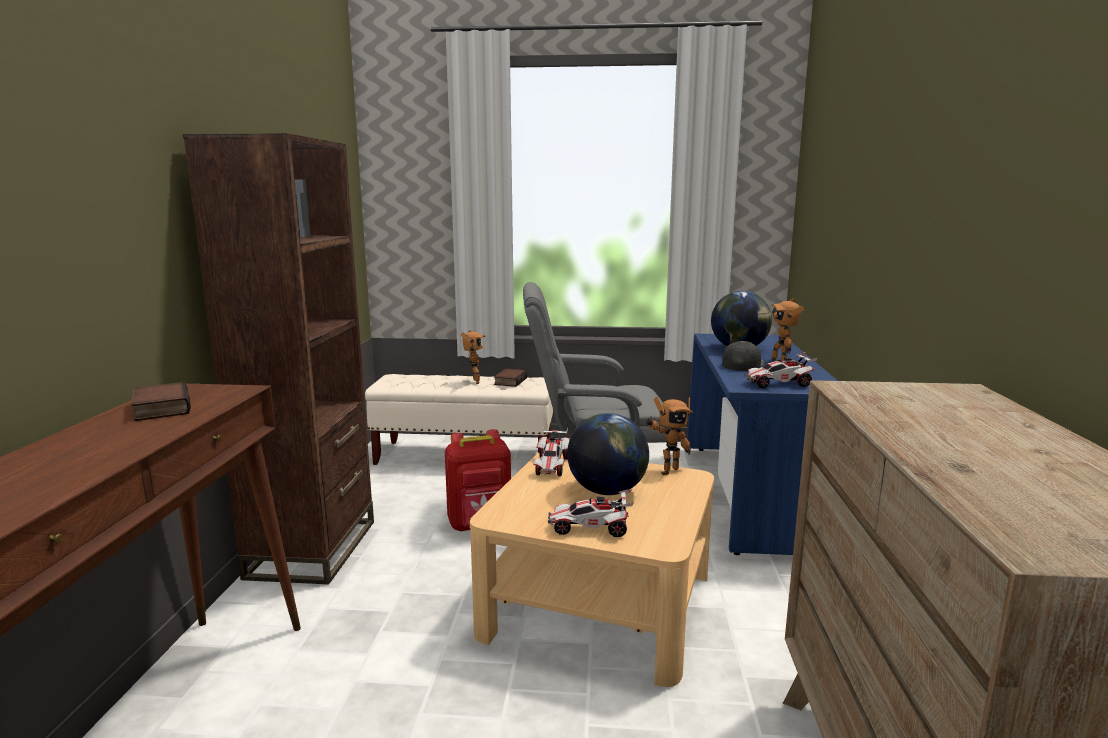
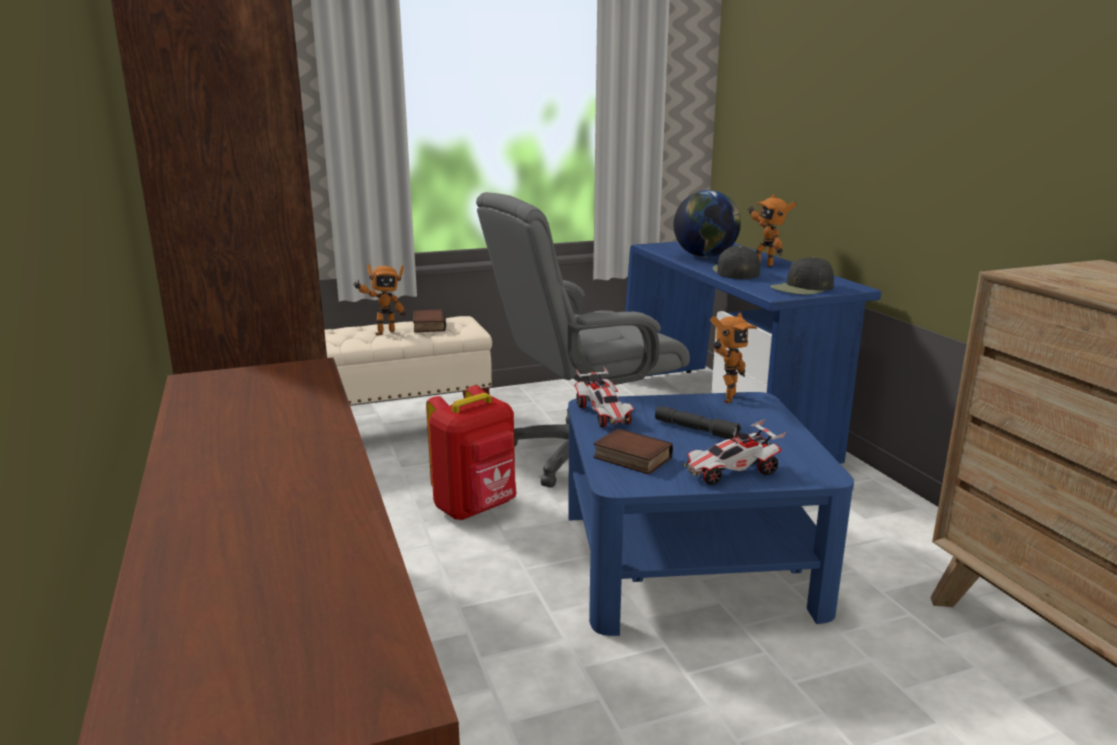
camera: 25 degrees left, 5 degrees up
(159, 408) = (239, 410): book -> book (630, 458)
(474, 382) = (383, 332): toy robot -> toy robot turned 90 degrees clockwise
(600, 603) = (689, 559): beige coffee table -> blue coffee table
(607, 491) = (696, 430): globe -> grey flashlight
(778, 384) = (802, 288): toy car -> black cap

